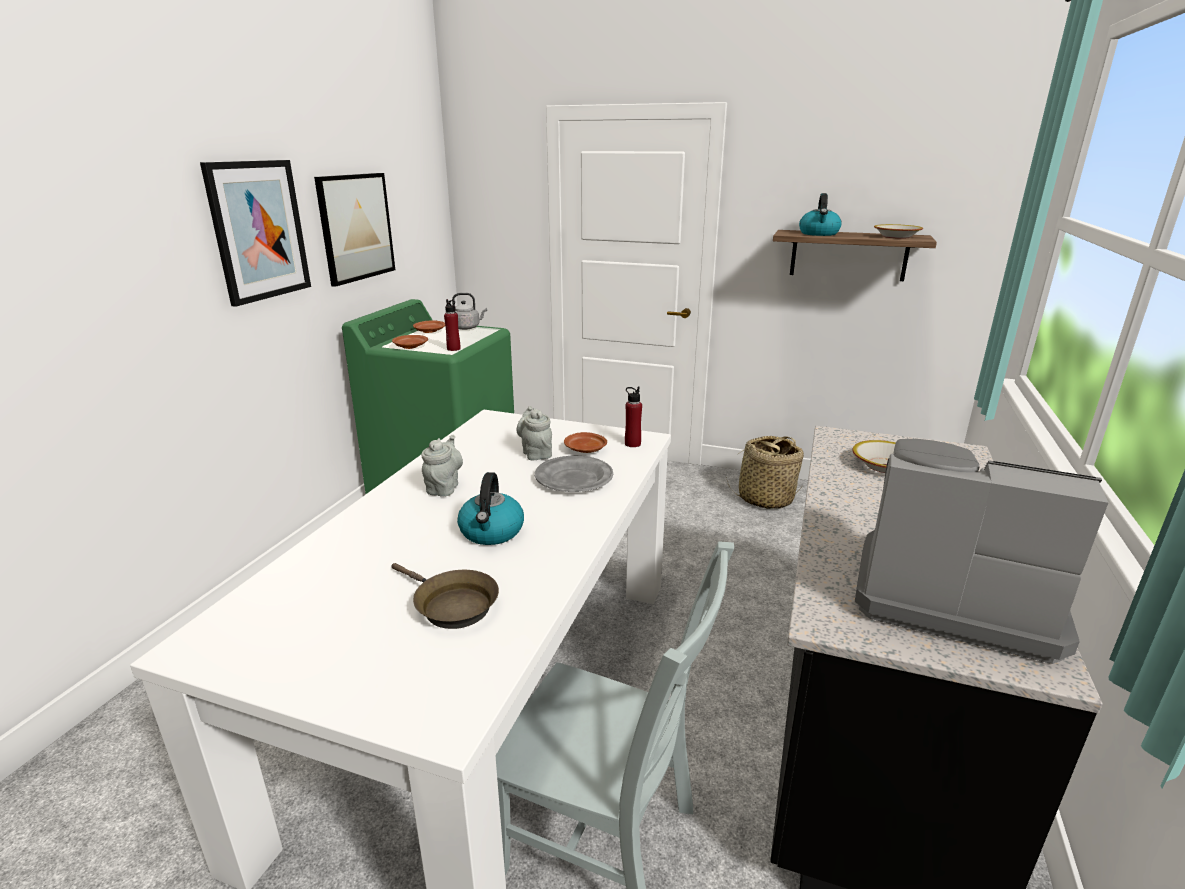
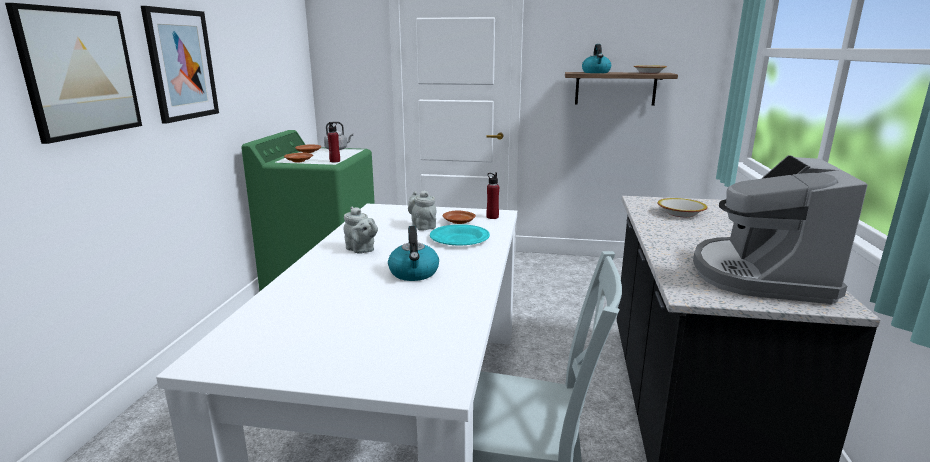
camera: 10 degrees left, 5 degrees down
(356, 227) = (248, 70): picture -> picture (80, 73)
(444, 487) = (361, 250): grey teapot -> grey teapot turned 135 degrees clockwise
(451, 605) = (406, 317): brown frying pan -> none
(574, 479) = (459, 239): grey plate -> turquoise plate
(765, 498) = (569, 270): basket -> none
(950, 595) = (760, 275): coffee machine -> coffee machine turned 90 degrees counterclockwise

